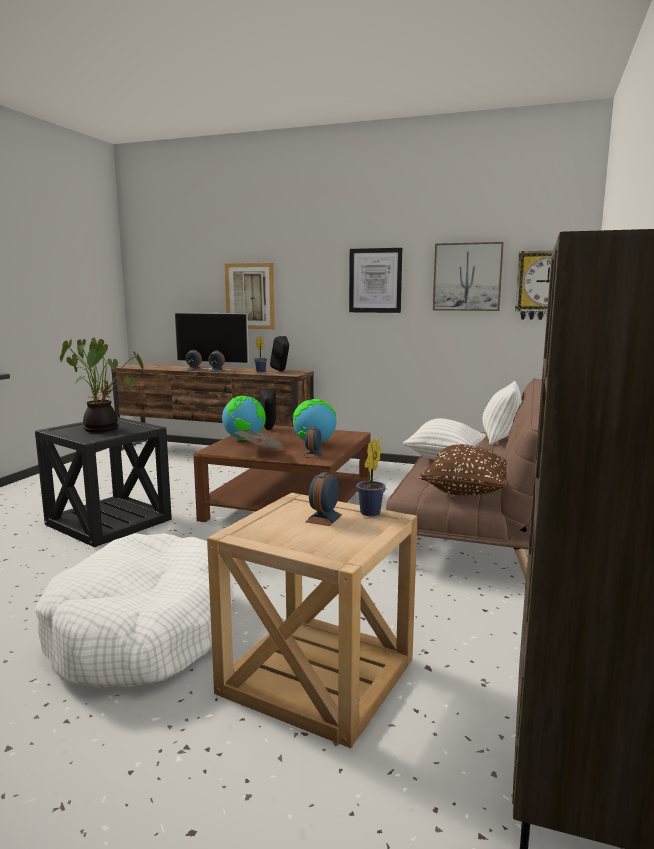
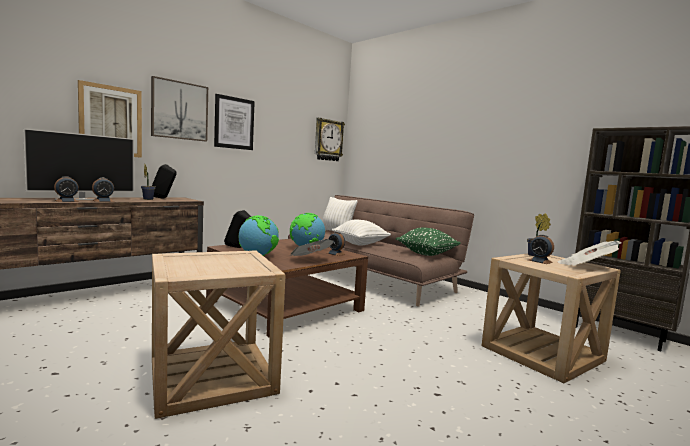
camera: 65 degrees left, 5 degrees down
(104, 429) = (215, 263): potted plant -> none
(109, 522) = (212, 377): black side table -> beige side table
(143, 631) = (478, 394): white dog bed -> none
(333, 547) = (586, 267): none -> newspaper
(466, 492) = (426, 254): brown pillow -> green pillow
(467, 277) = (291, 129): picture -> picture (179, 110)

